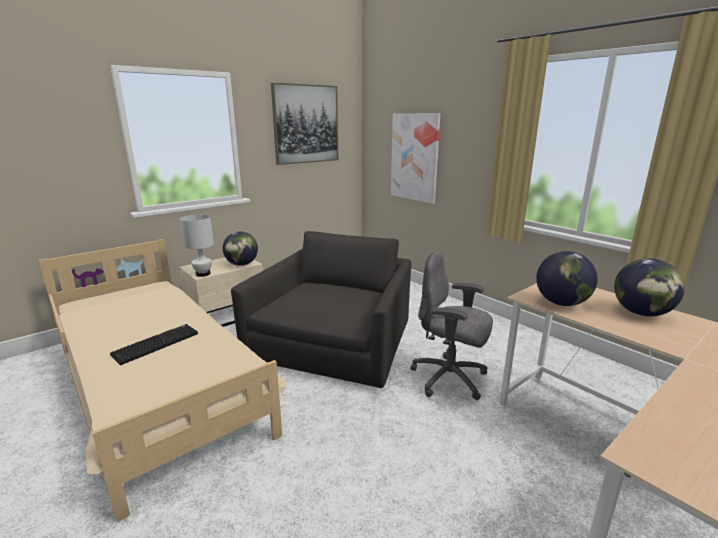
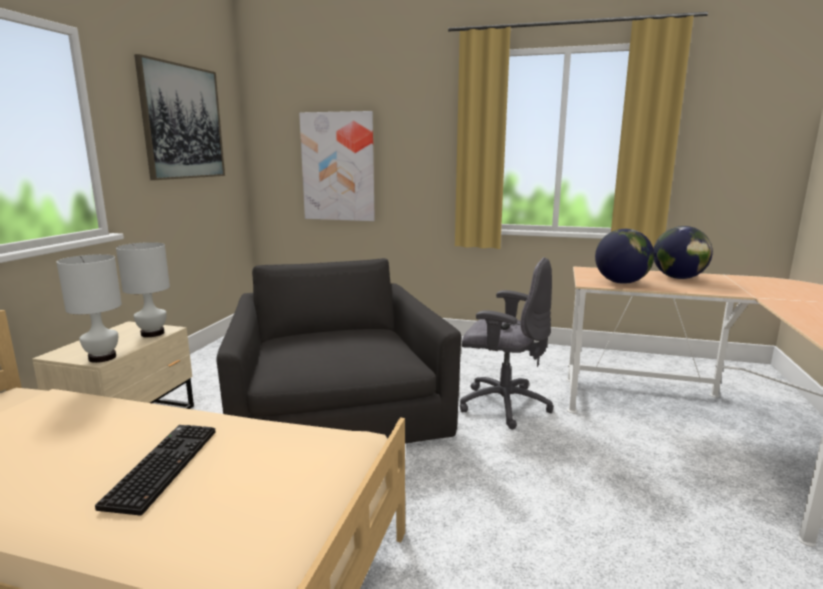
camera: 35 degrees left, 5 degrees down
(242, 264) = (153, 333): globe -> white table lamp
(450, 379) = (503, 405): grey office chair -> grey office chair turned 150 degrees counterclockwise

